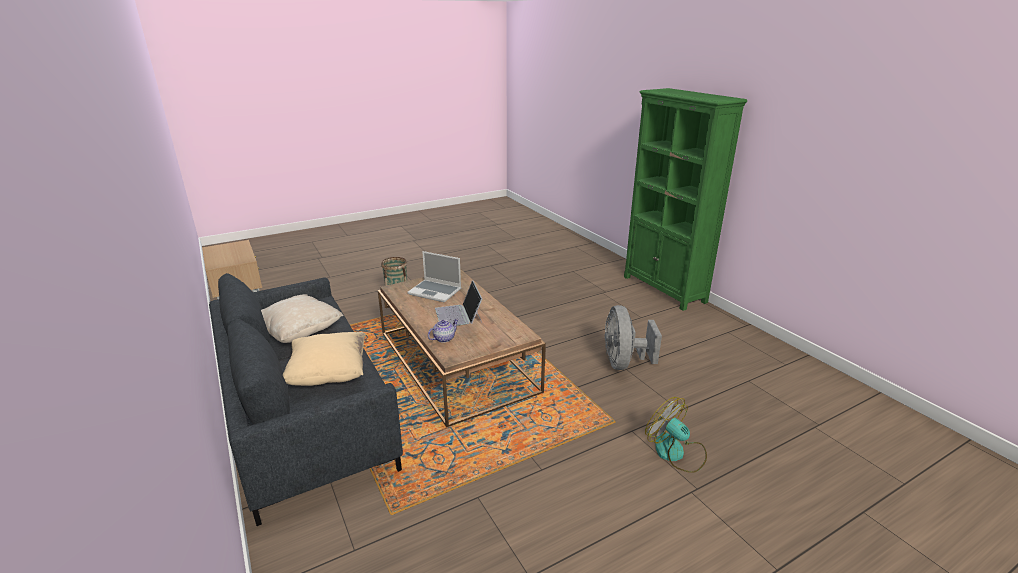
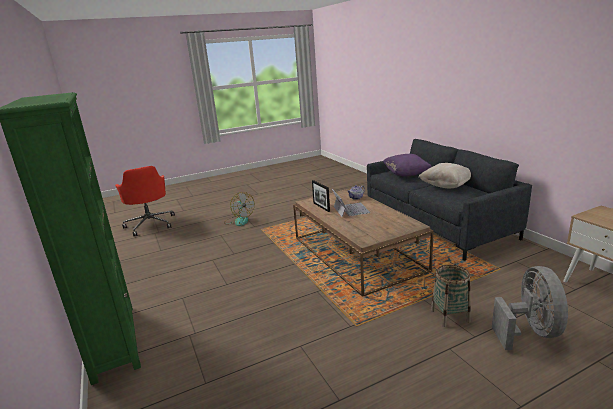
camera: 175 degrees left, 5 degrees down
(329, 375) = (406, 174): beige pillow -> purple pillow
(436, 291) = (376, 224): laptop -> none
(499, 322) = (321, 207): none -> picture frame
(623, 363) = (232, 257): grey fan -> grey fan (529, 331)
(869, 454) = (150, 224): none -> red office chair

